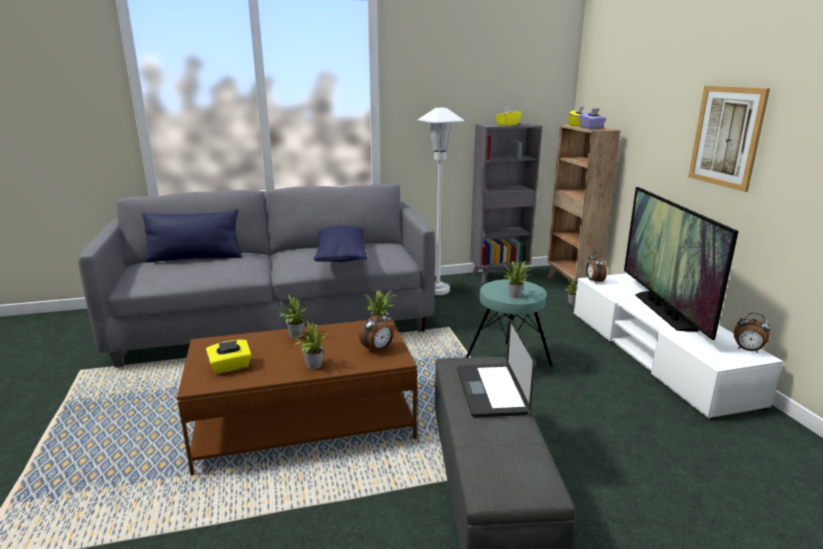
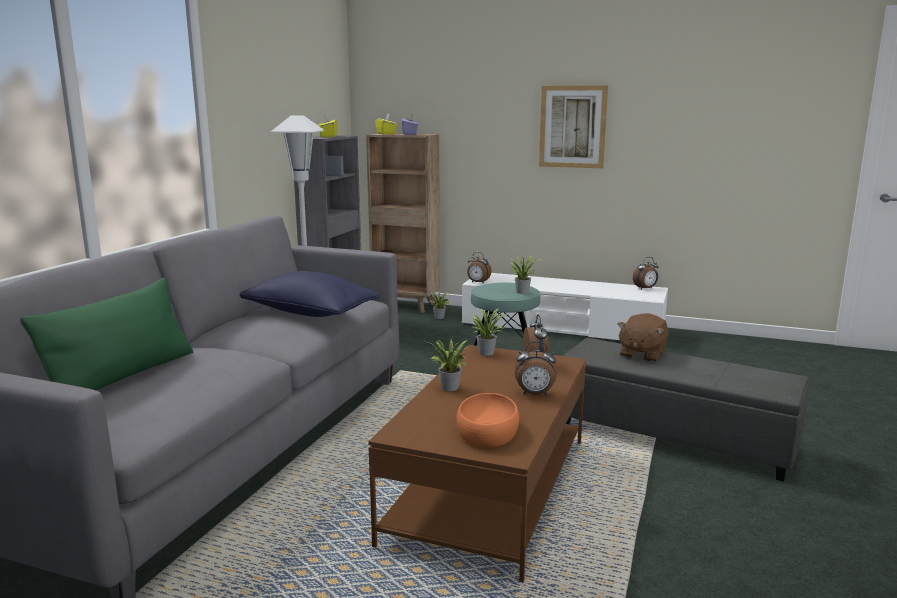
camera: 55 degrees left, 5 degrees down
(195, 258) = (122, 377): blue pillow -> green pillow
(230, 367) = (486, 430): yellow tissue box -> orange bowl
(312, 366) = (535, 394): potted plant -> alarm clock
(491, 391) = (641, 354): laptop -> brown plush toy
(663, 311) = (562, 285): television -> none

